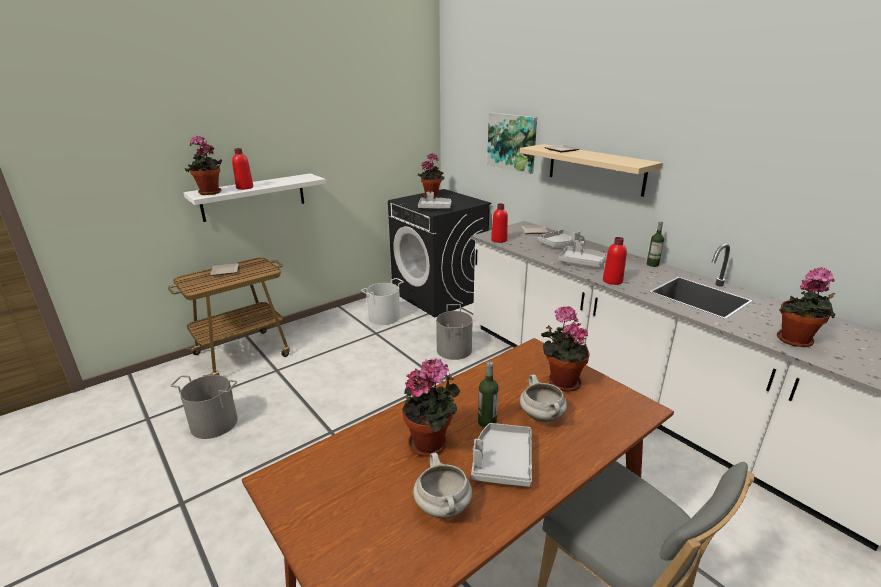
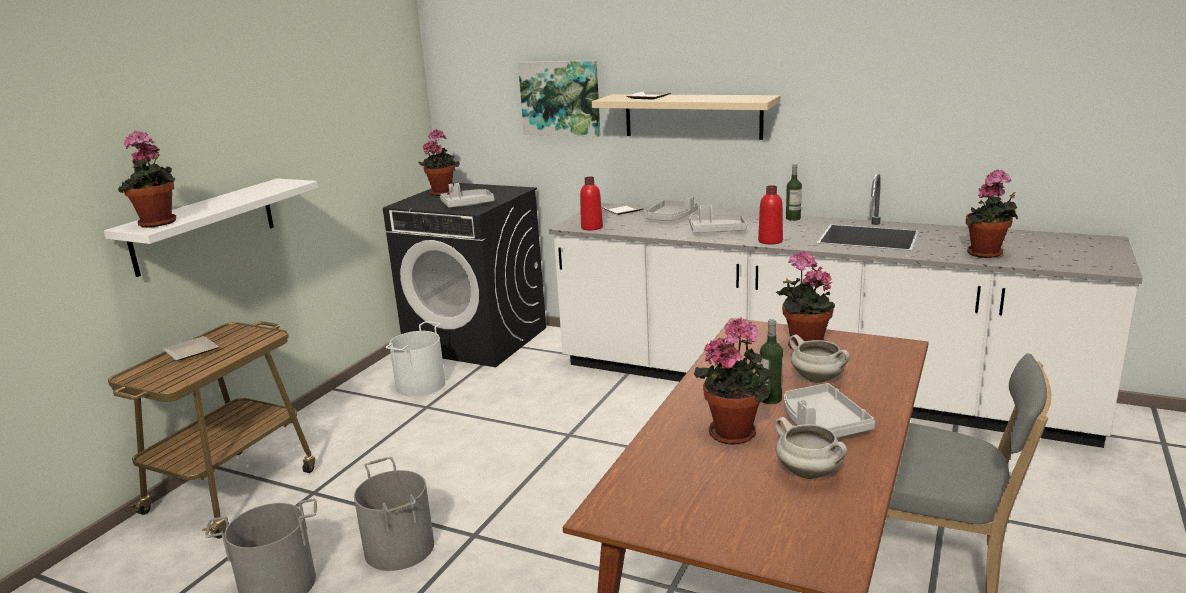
camera: 25 degrees left, 5 degrees down
(244, 187) = (206, 209): red bottle -> none
(453, 350) = (556, 397): grey bucket -> grey bucket (398, 548)

